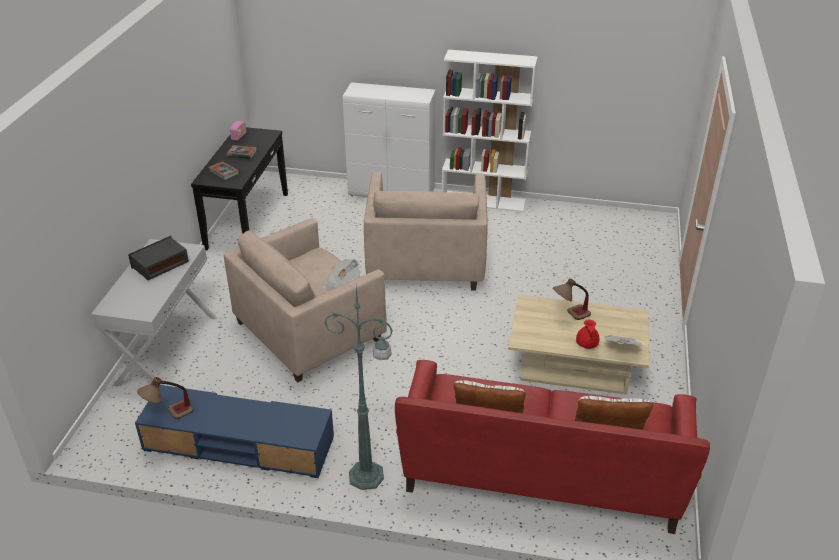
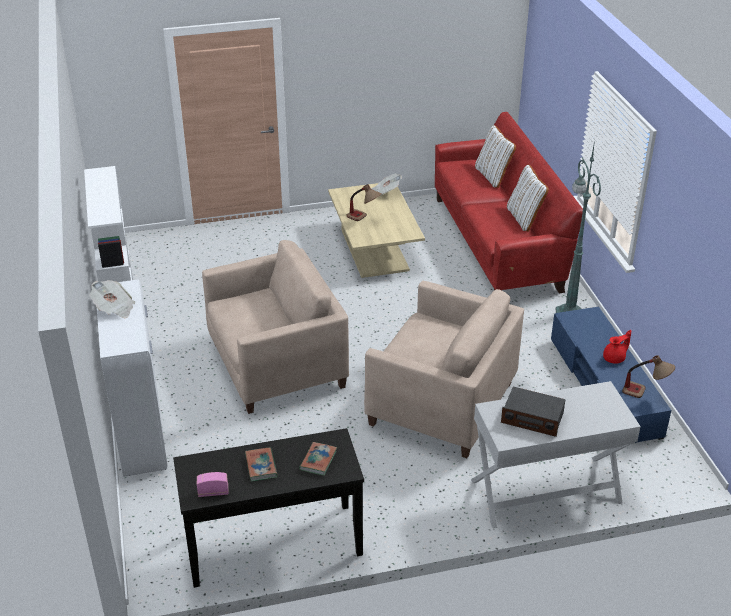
camera: 115 degrees left, 0 degrees up
(341, 284) = (430, 327): newspaper -> newspaper (114, 308)
(587, 344) = (393, 206): red teapot -> red teapot (615, 358)

